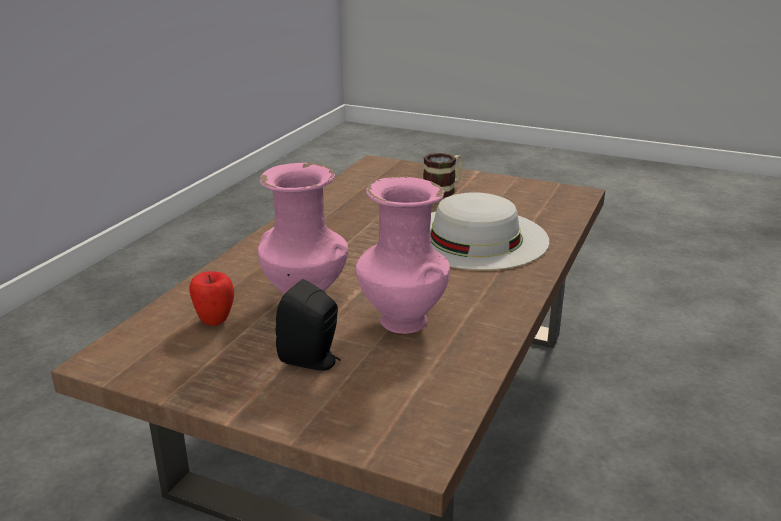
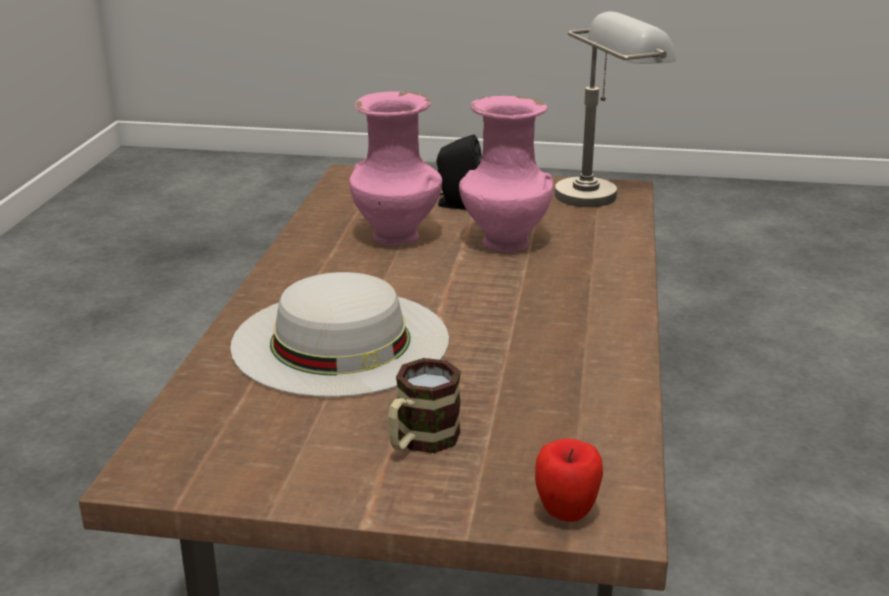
camera: 165 degrees right, 0 degrees up
(133, 357) = (603, 192): none -> grey table lamp
(215, 320) = (572, 219): apple -> apple (566, 514)

